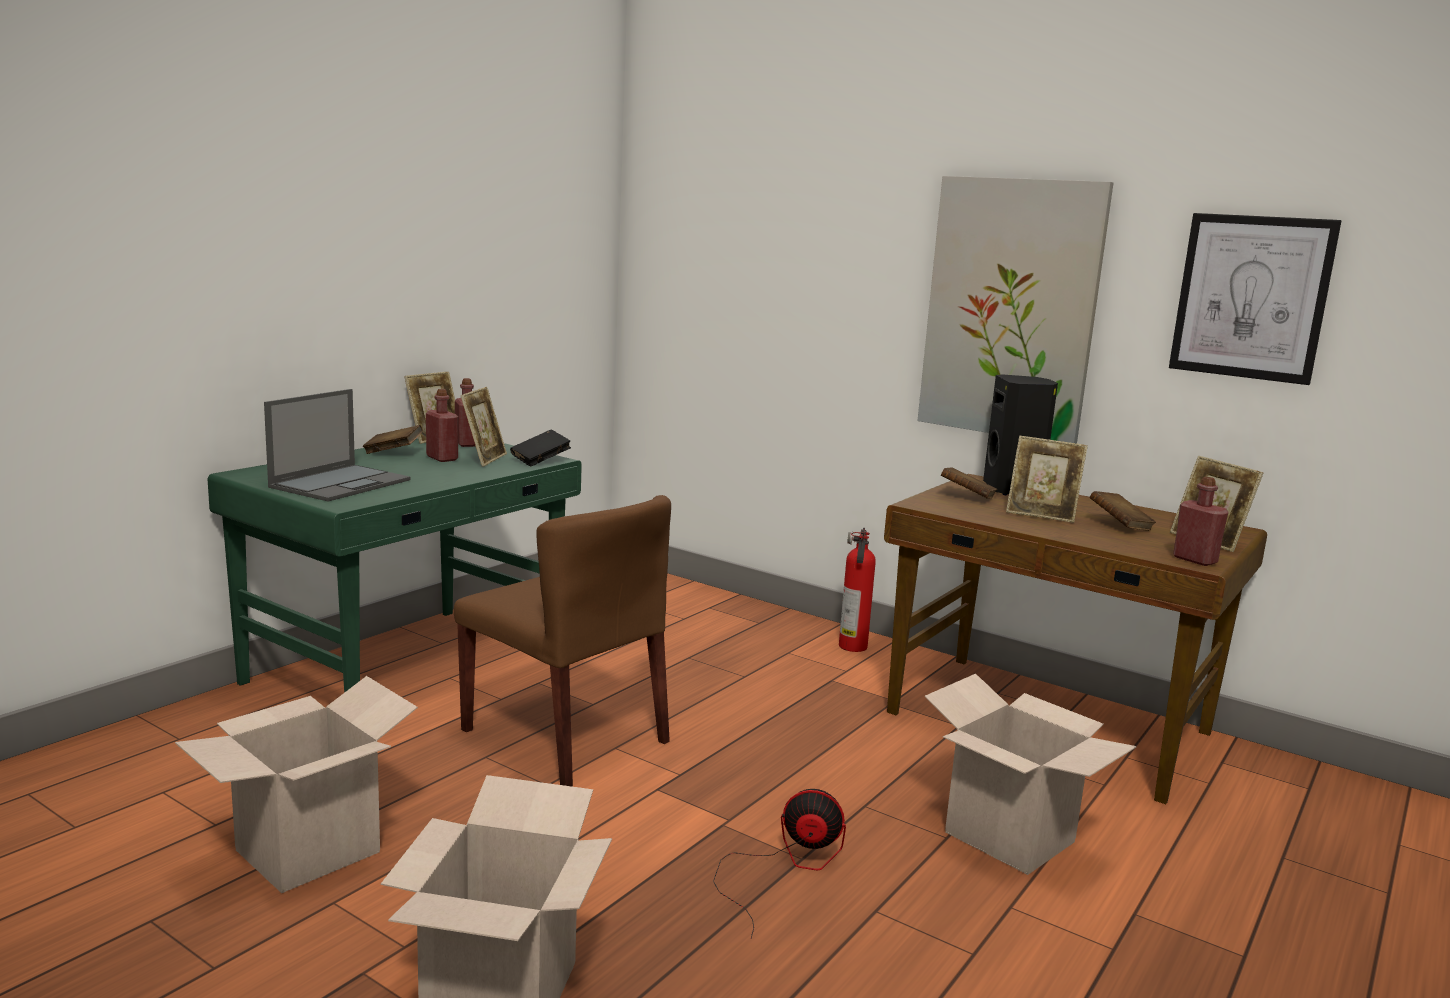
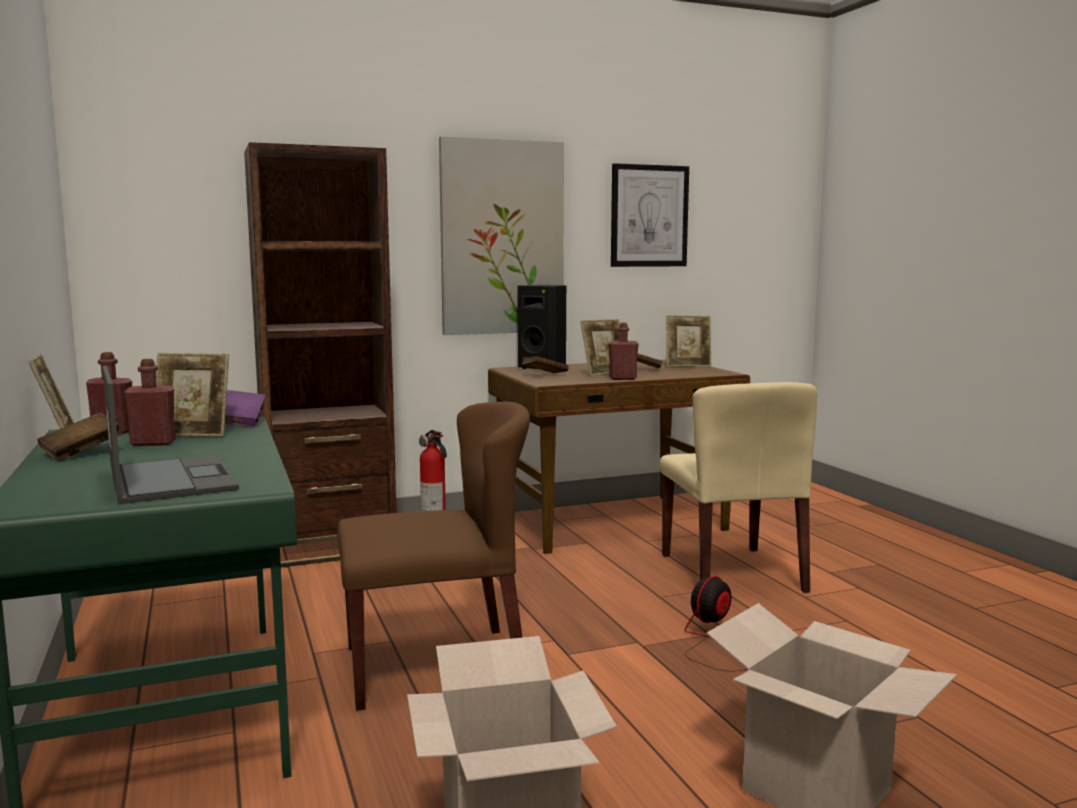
camera: 55 degrees left, 5 degrees down
(484, 459) = (193, 434): picture frame -> picture frame turned 135 degrees clockwise
(540, 461) = (241, 423): black book -> purple book
(747, 618) = (330, 547): none -> brown bookcase
(1010, 837) = (732, 573): cardboard box -> beige chair
(1195, 560) = (718, 372): red bottle -> red bottle (622, 378)

